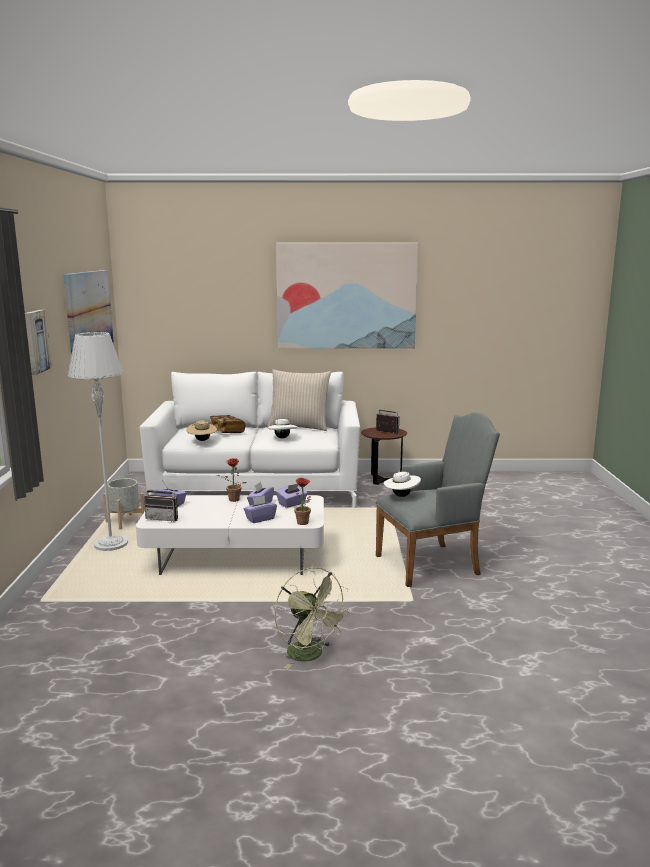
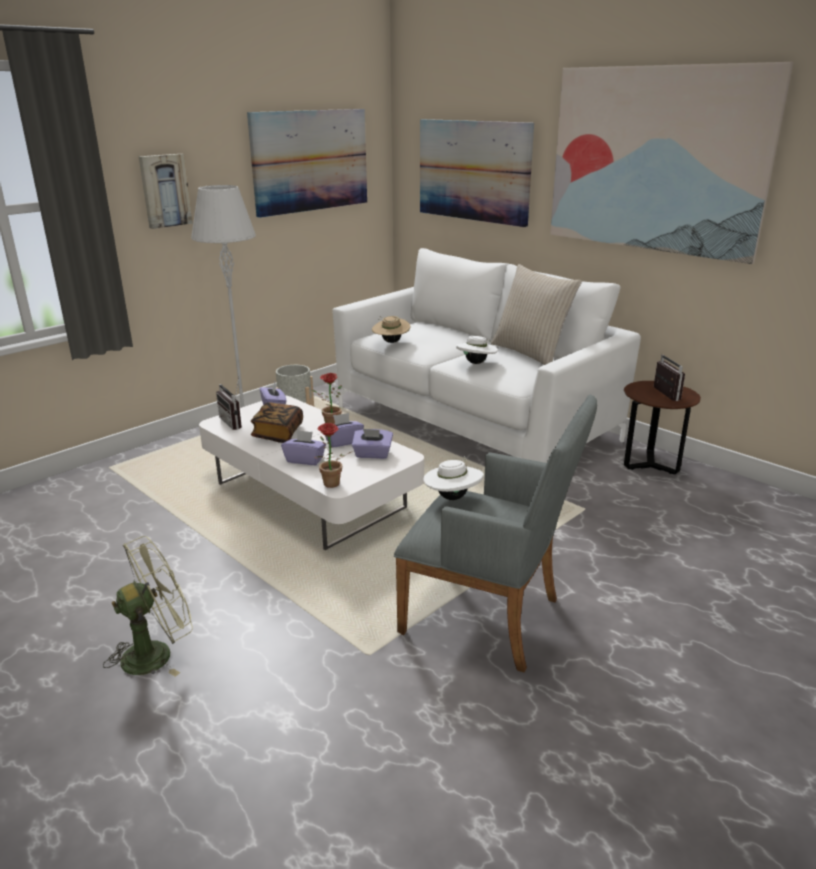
camera: 45 degrees right, 10 degrees up
(203, 311) = (474, 171): none -> picture
(227, 431) = (437, 338): book -> book (278, 433)
(310, 655) = (157, 652): green fan -> green fan turned 135 degrees counterclockwise

